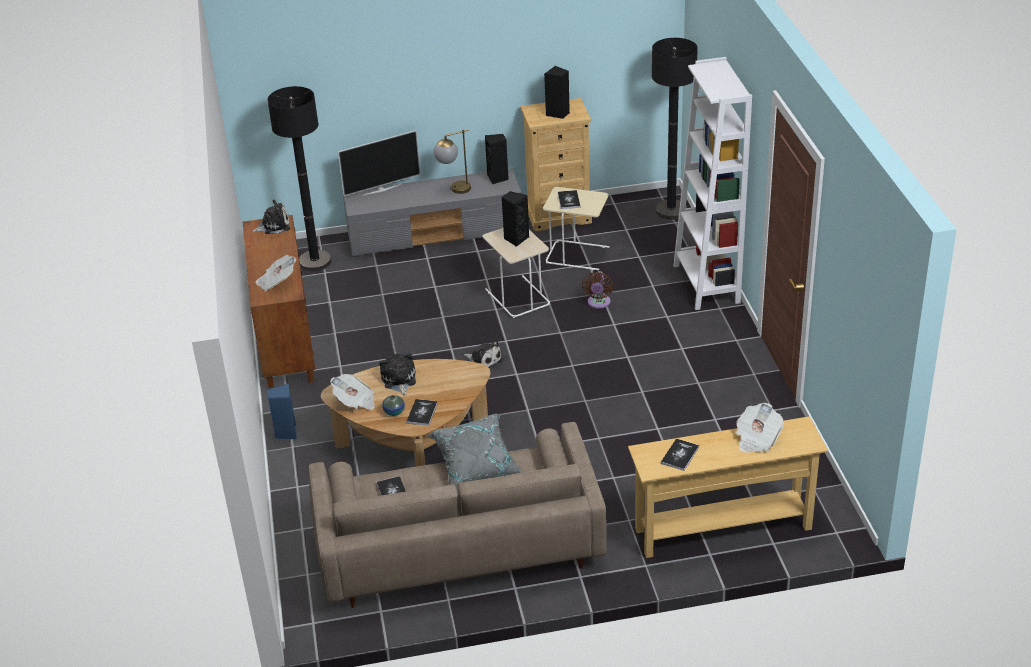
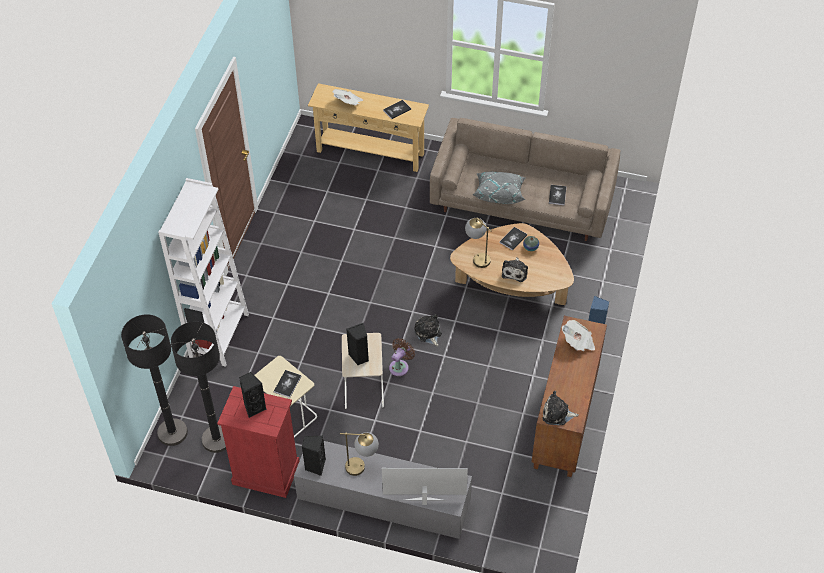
camera: 155 degrees left, 15 degrees up
(315, 262) = (504, 513): black floor lamp -> black floor lamp (217, 439)
(355, 402) = (552, 266): newspaper -> none
(455, 379) = (477, 257): none -> table lamp
(559, 215) = (265, 473): beige dresser -> red dresser
(598, 303) = (310, 353): brown fan -> brown fan (400, 366)

